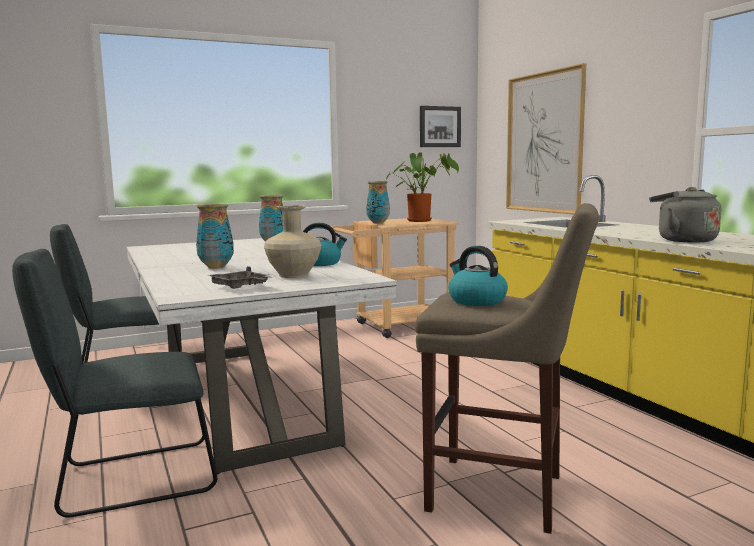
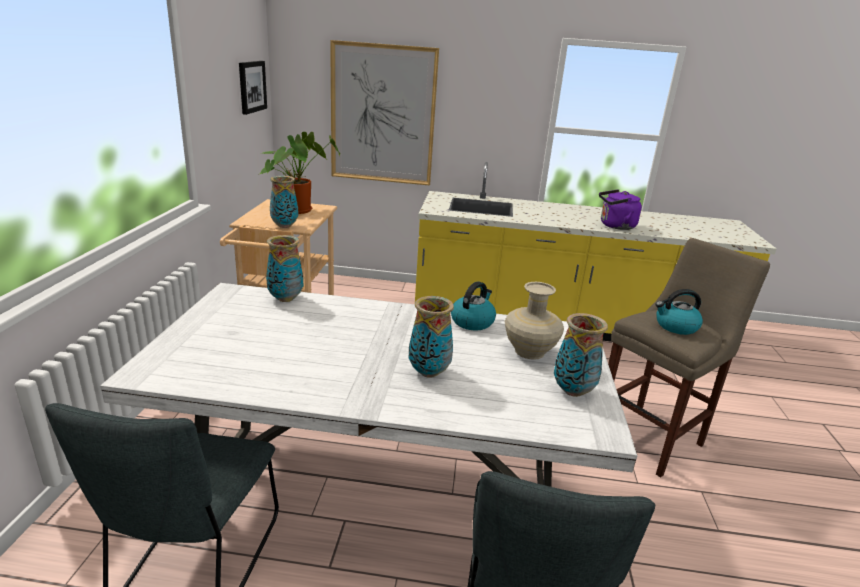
camera: 60 degrees left, 15 degrees up
(241, 287) = (573, 391): grey tray -> vase
(683, 240) = (615, 226): grey kettle -> purple kettle

